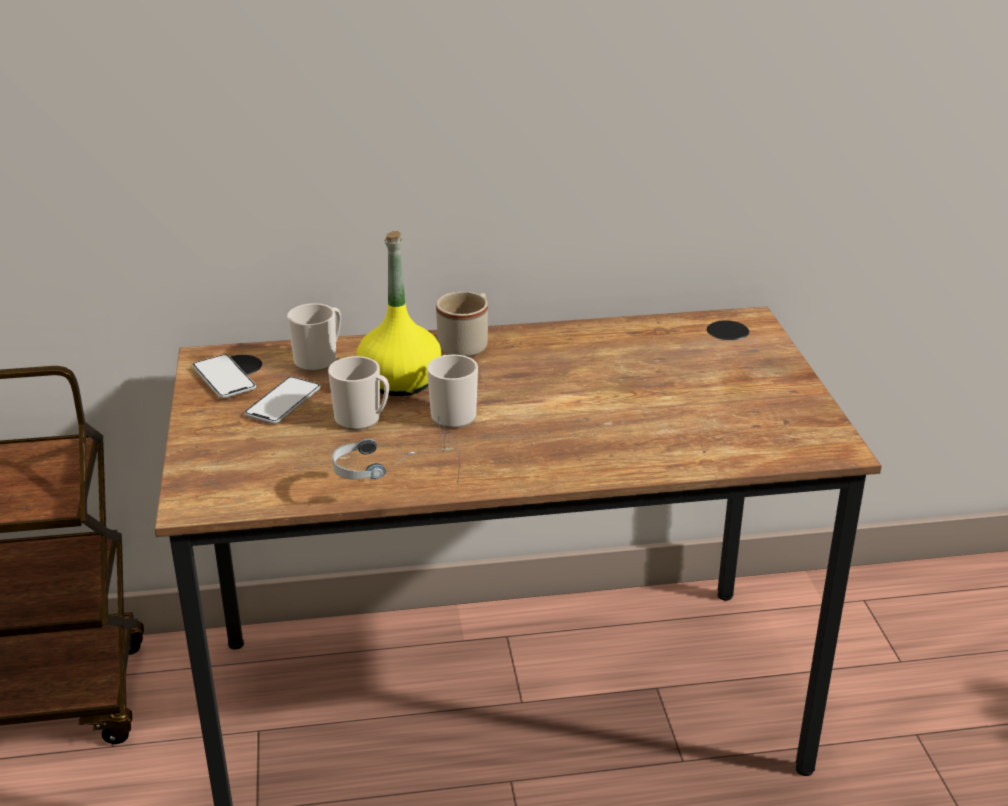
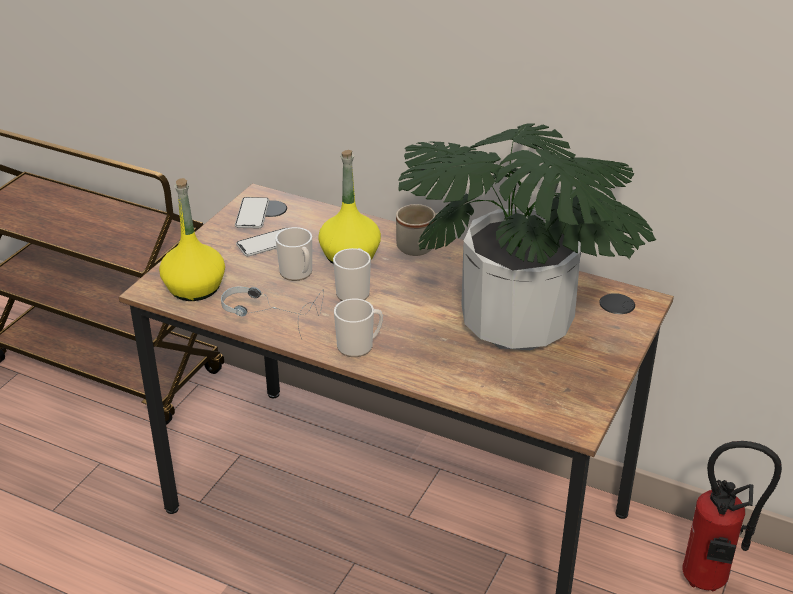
camera: 35 degrees right, 5 degrees up
(250, 480) = (195, 287): none -> yellow bottle
(319, 360) = (319, 222): mug -> mug (359, 346)
(659, 381) = (516, 322): none -> potted plant
(861, 620) = (711, 583): none -> fire extinguisher

